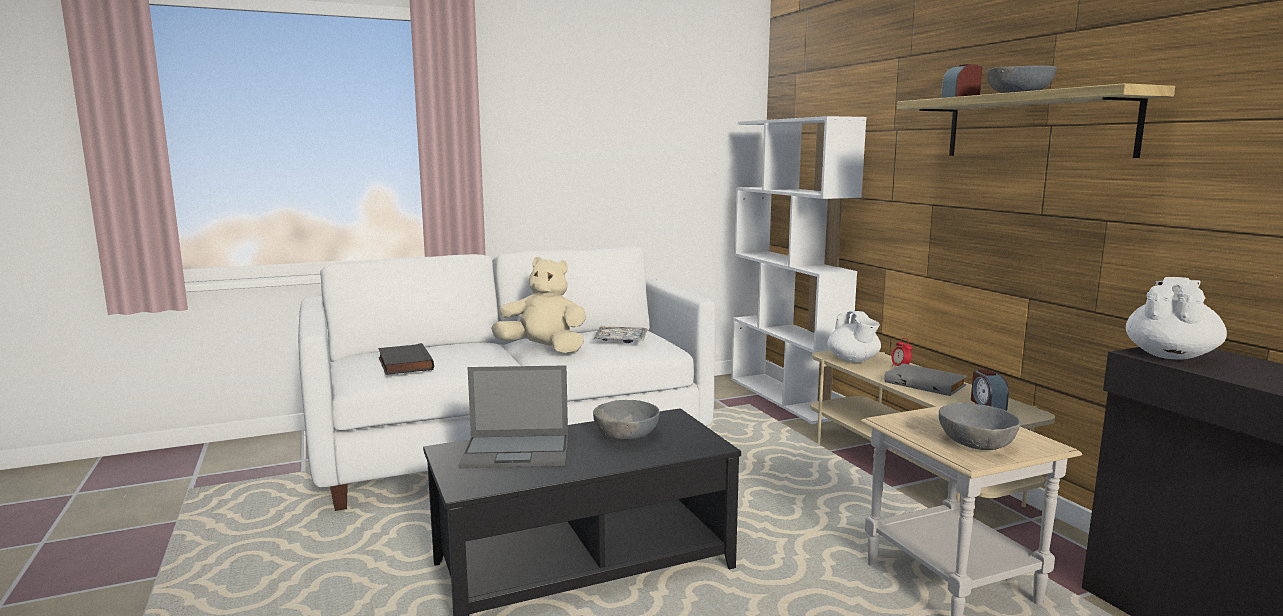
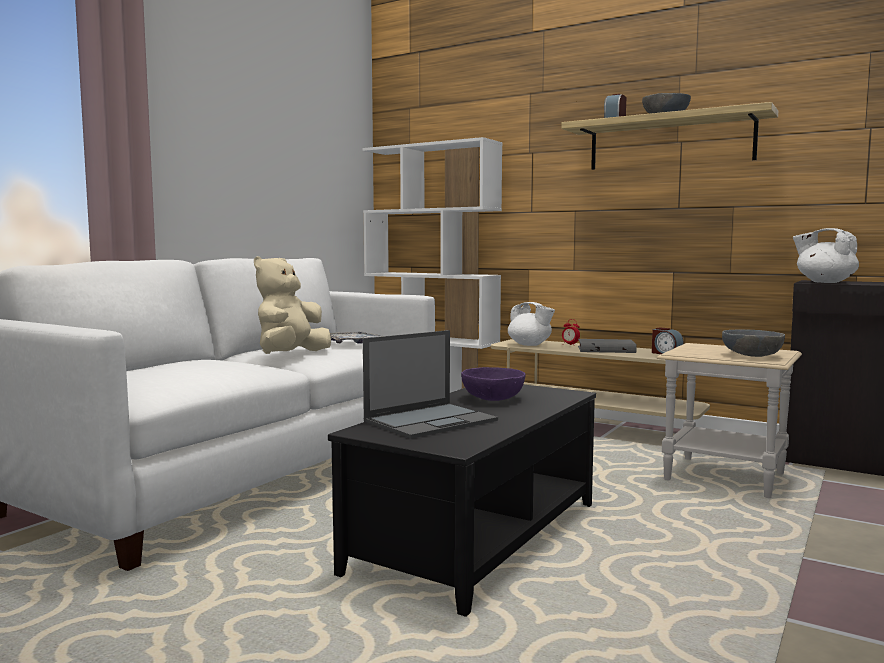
camera: 35 degrees left, 5 degrees down
(403, 364) = (170, 376): black book -> none
(543, 349) = (291, 355): beige plush toy -> beige plush toy turned 45 degrees counterclockwise
(627, 435) = (493, 398): grey bowl -> purple bowl
(1170, 355) = (824, 282): white teapot -> white teapot turned 45 degrees counterclockwise

